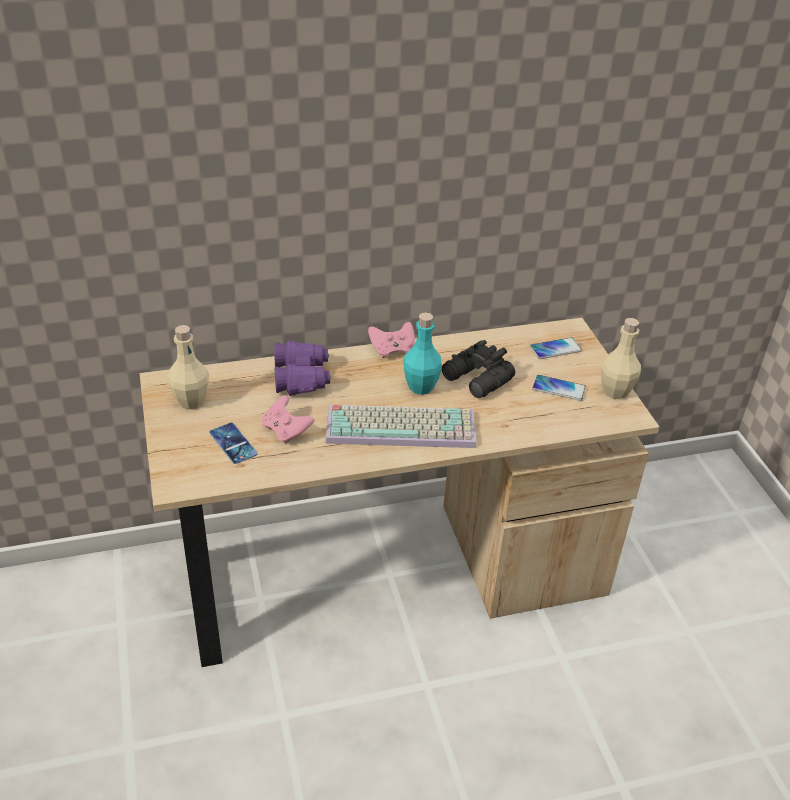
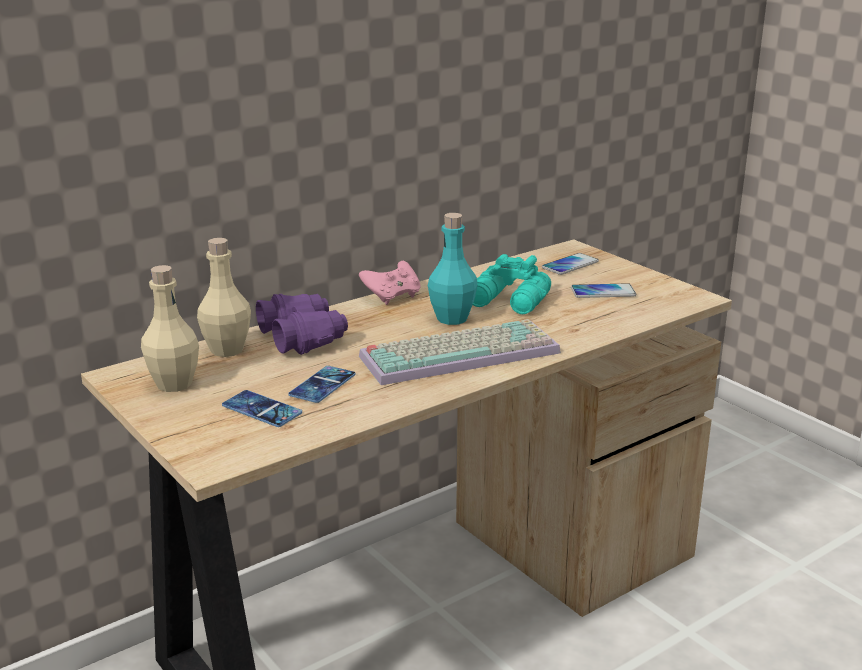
camera: 20 degrees left, 15 degrees down
(286, 431) = (322, 385): pink game controller -> phone
(477, 380) = (510, 302): black binoculars -> turquoise binoculars
(615, 391) = (662, 283): beige bottle -> beige bottle (227, 350)

